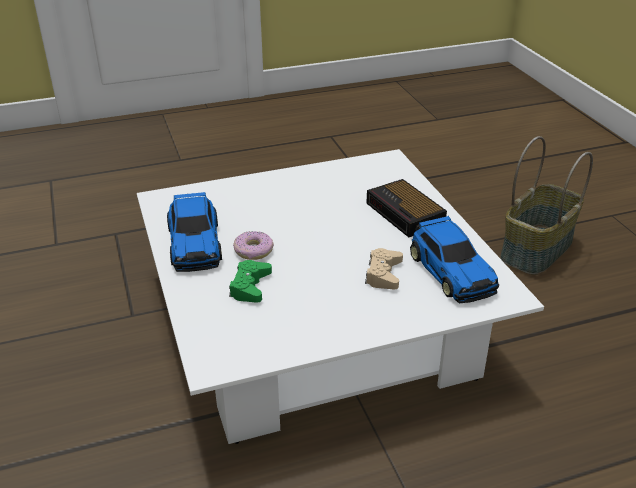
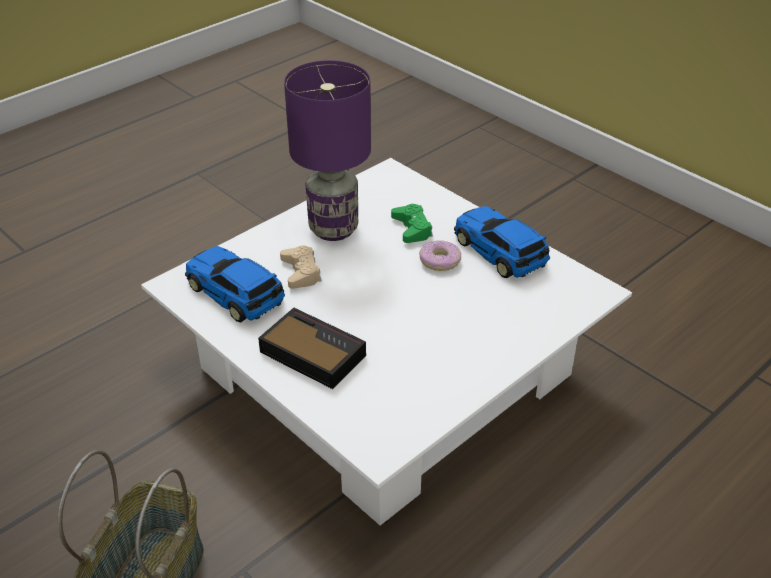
camera: 155 degrees right, 5 degrees up
(327, 308) = (334, 229): none -> purple table lamp

